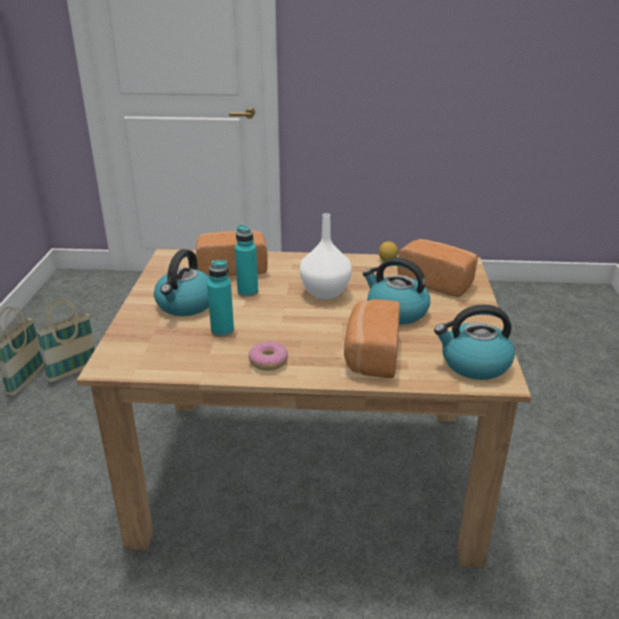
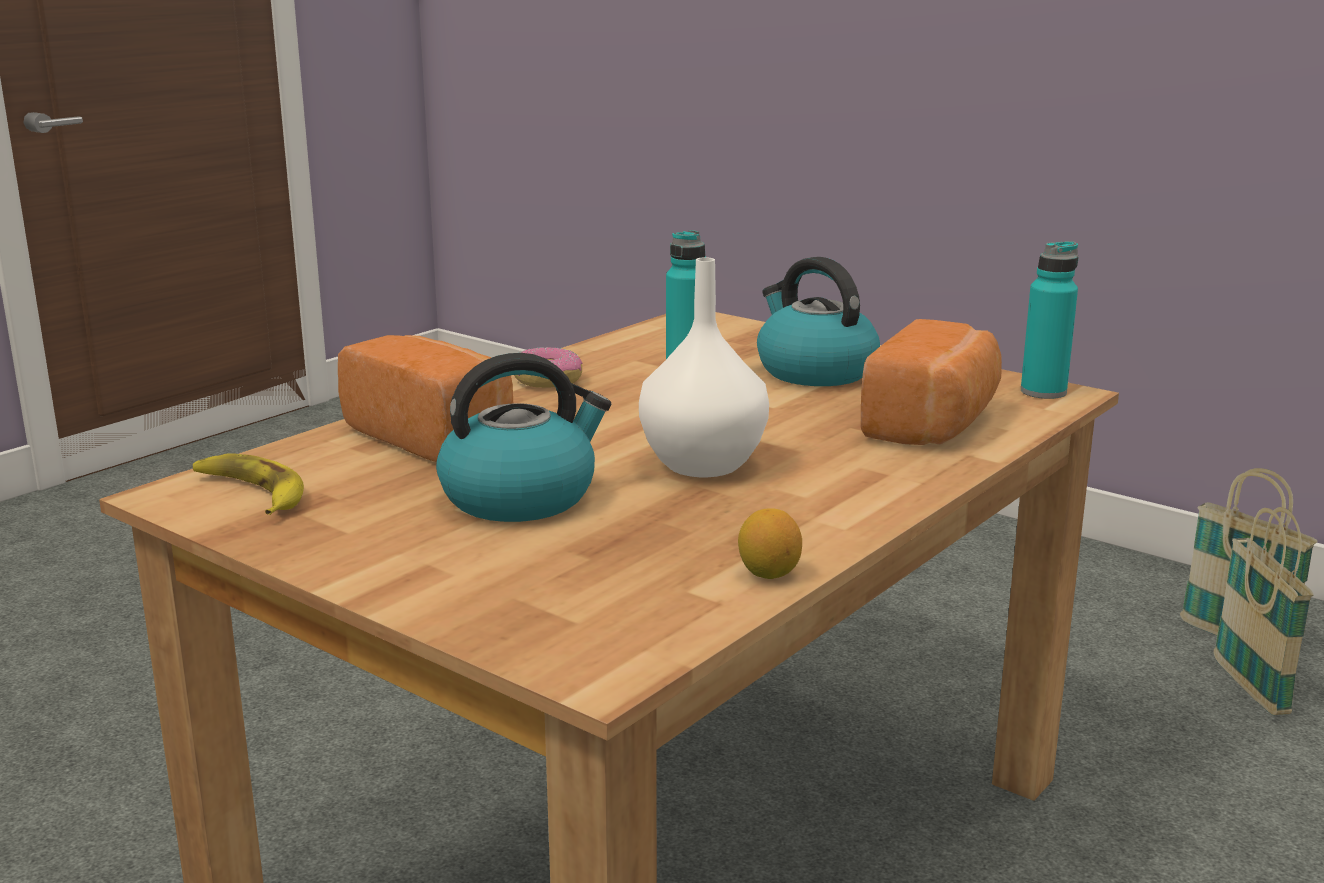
camera: 125 degrees right, 10 degrees down
(247, 292) = (802, 414): turquoise bottle -> turquoise bottle (1043, 392)
(437, 281) = (565, 587): bread -> none
(474, 364) = (251, 493): kettle -> banana

